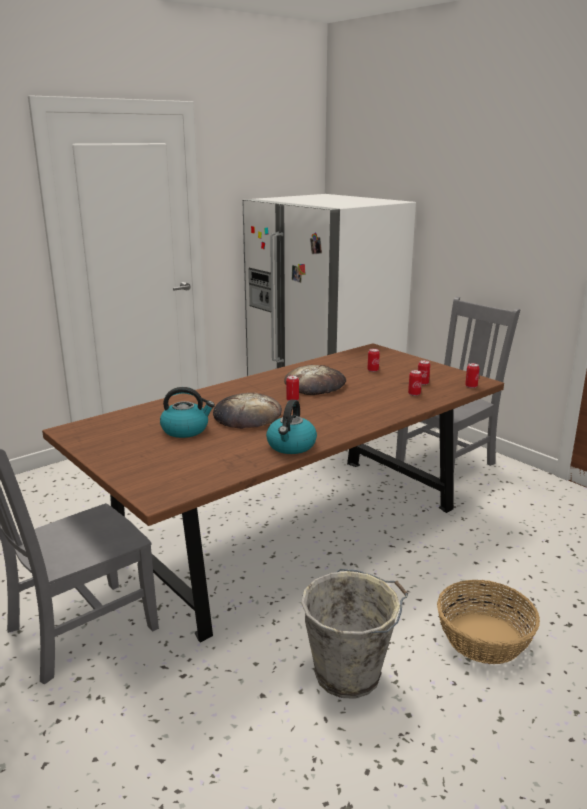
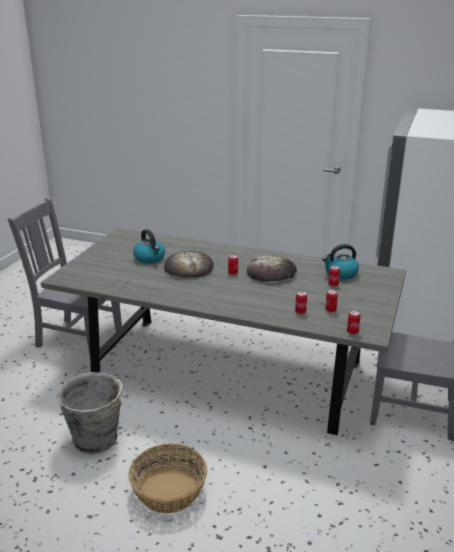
camera: 60 degrees right, 5 degrees up
(291, 446) = (155, 293): kettle -> kettle (340, 274)
(293, 532) = (227, 370): brown dining table -> grey dining table

